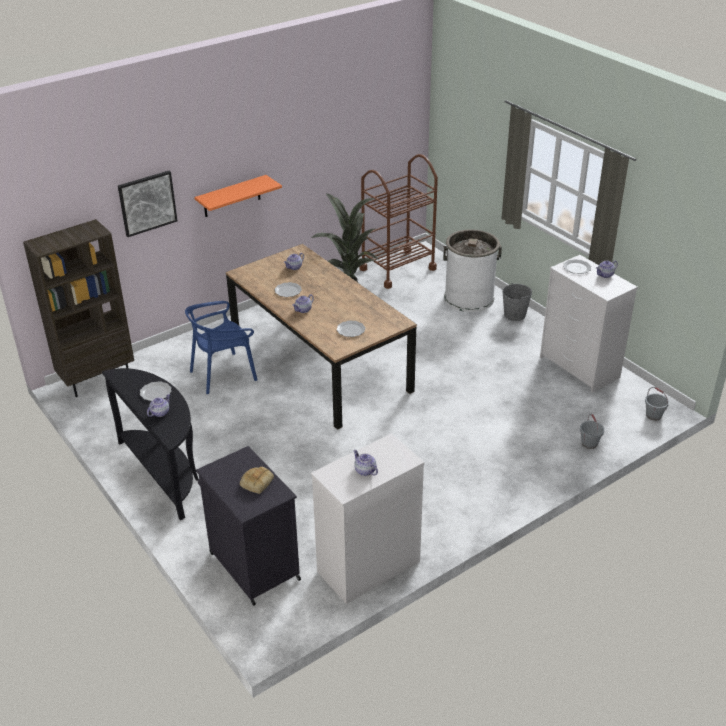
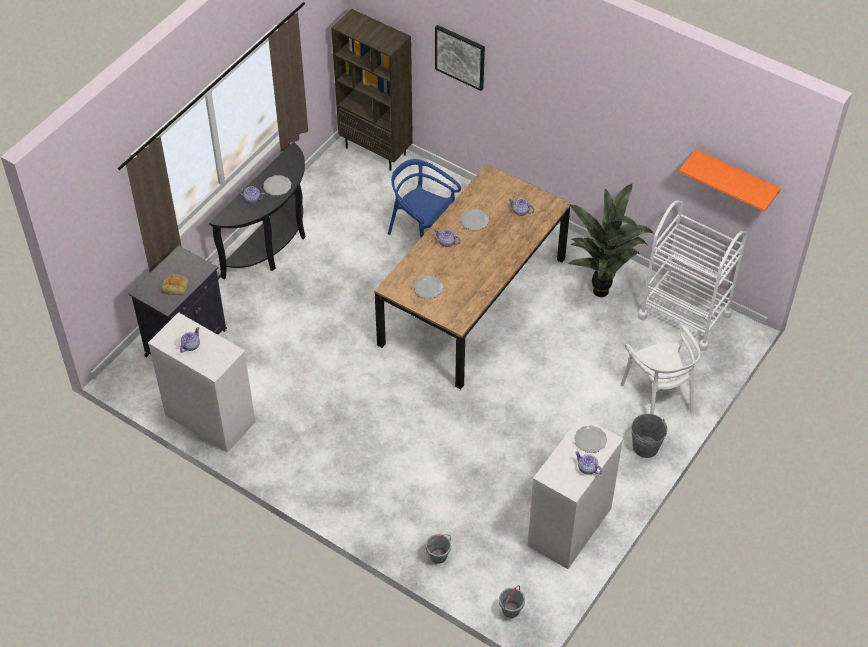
camera: 70 degrees right, 15 degrees up
(232, 196) = (541, 111): orange shelf -> orange shelf (735, 178)
(397, 269) = (684, 315): brown cart -> white cart
(469, 298) = (658, 396): white trash can -> white chair

